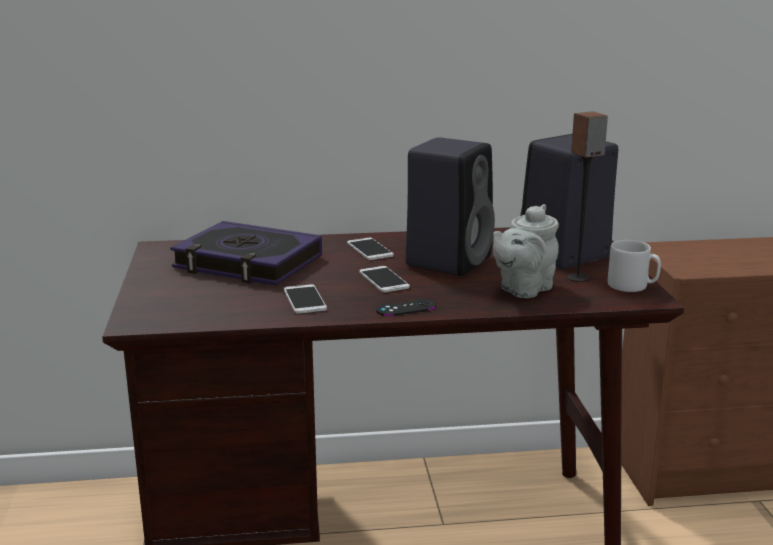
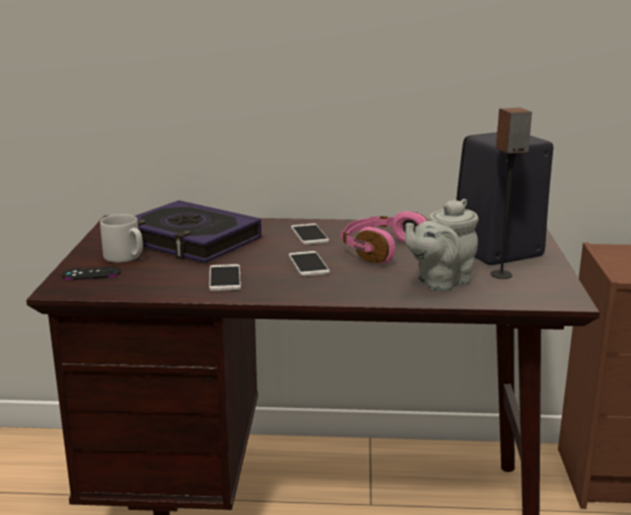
camera: 10 degrees right, 0 degrees up
(406, 308) = (316, 293): black game controller -> black game controller (91, 274)
(449, 260) = (380, 249): black speaker -> pink headphones
(632, 286) = (554, 287): grey mug -> grey mug (125, 257)

